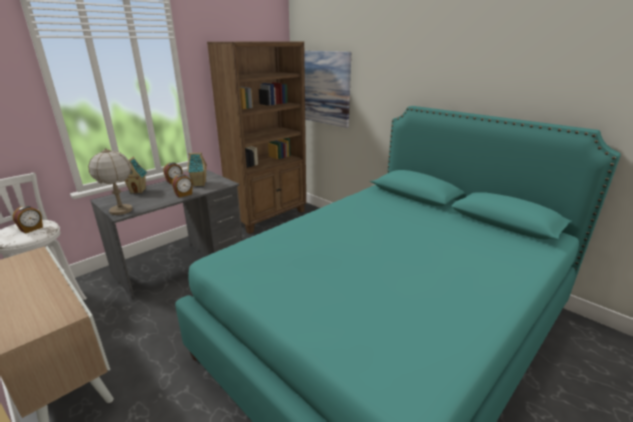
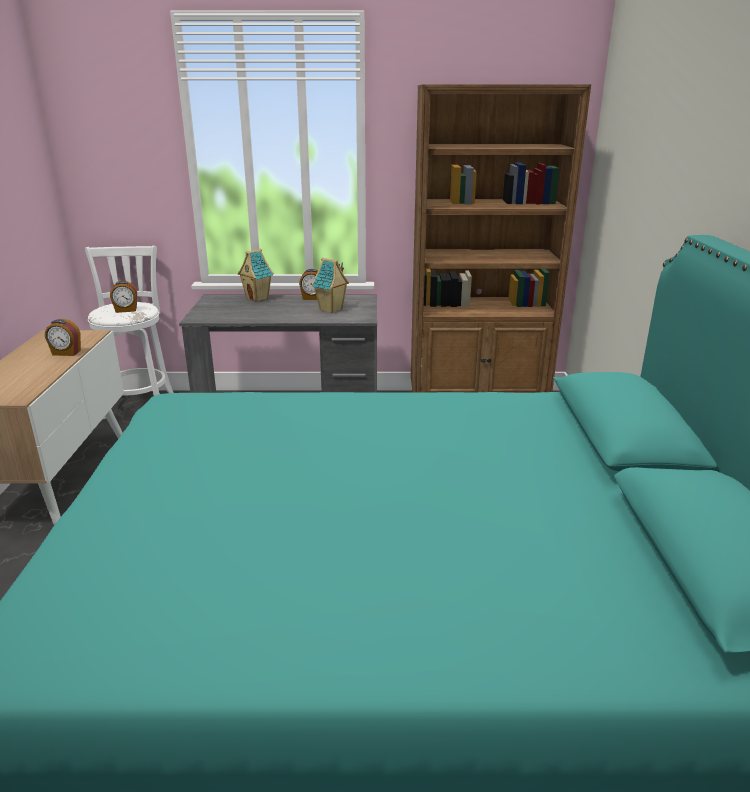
camera: 45 degrees right, 0 degrees up
(121, 210) = (204, 314): table lamp -> none
(184, 194) = (290, 317): alarm clock -> alarm clock (66, 353)
(324, 88) = (621, 181): picture -> none

